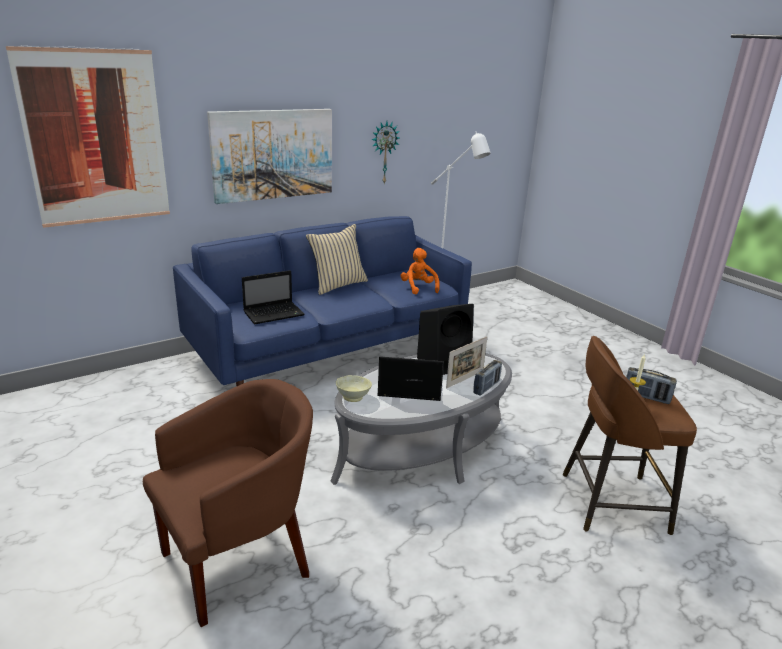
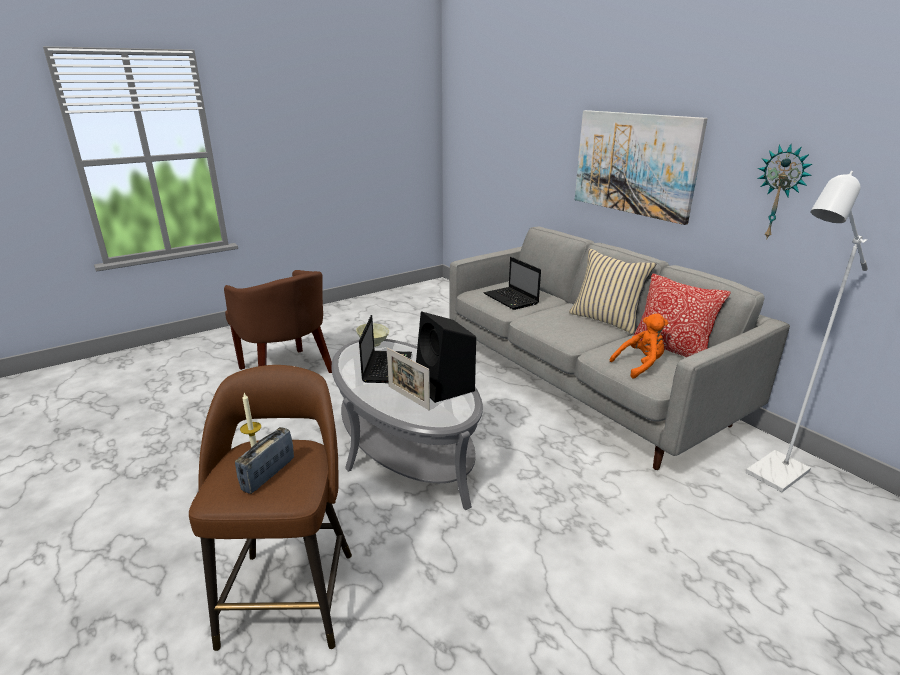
camera: 90 degrees right, 0 degrees up
(96, 138) = (518, 125): picture -> none
(330, 350) = (583, 386): blue sofa -> grey sofa
(395, 275) = (671, 350): none -> pillow
(486, 387) = (390, 410): radio -> none

